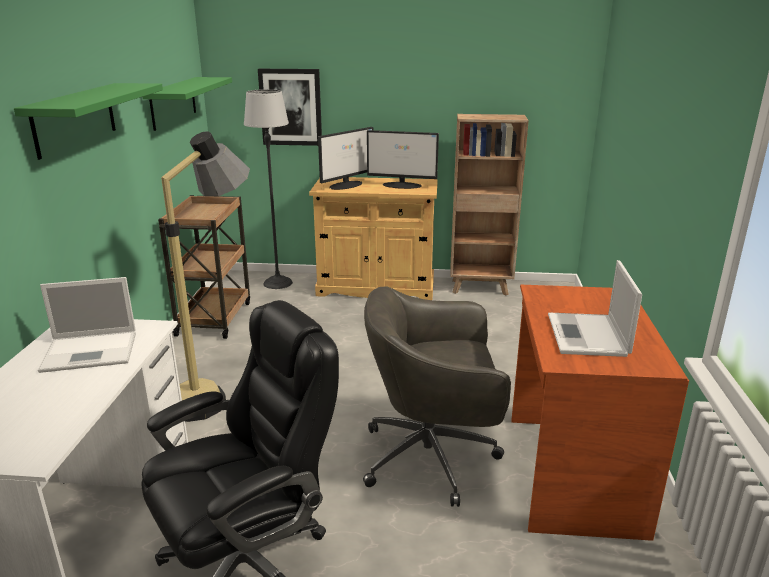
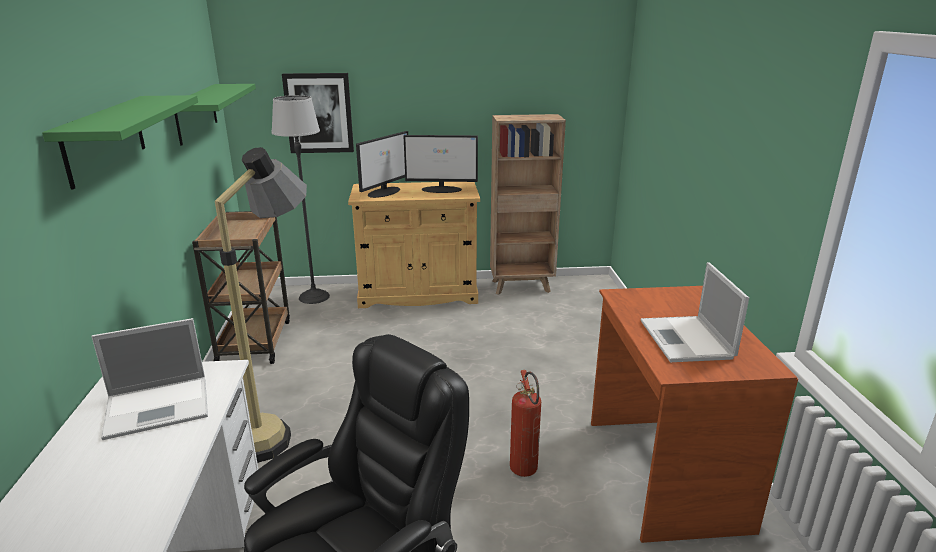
camera: 10 degrees left, 0 degrees up
(433, 457) = (525, 473): grey office chair -> fire extinguisher

